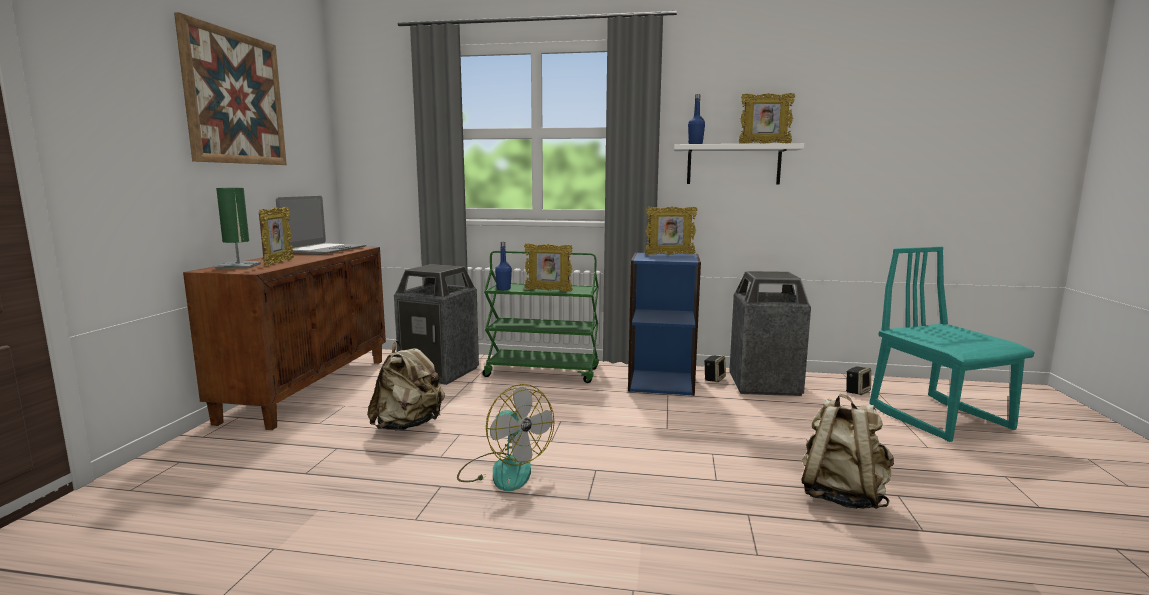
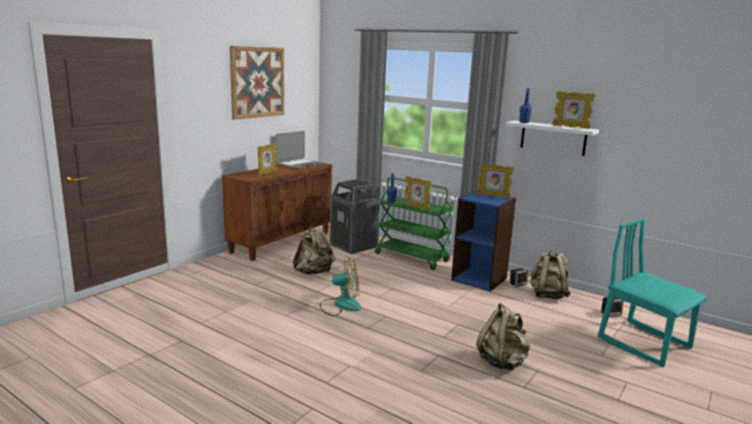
camera: 25 degrees right, 5 degrees up
(238, 266) = (247, 174): green table lamp -> none
(503, 470) = (341, 305): fan -> fan turned 75 degrees counterclockwise
(763, 385) = (547, 295): trash can -> beige backpack
(940, 418) = (644, 343): turquoise chair -> turquoise chair turned 45 degrees counterclockwise

